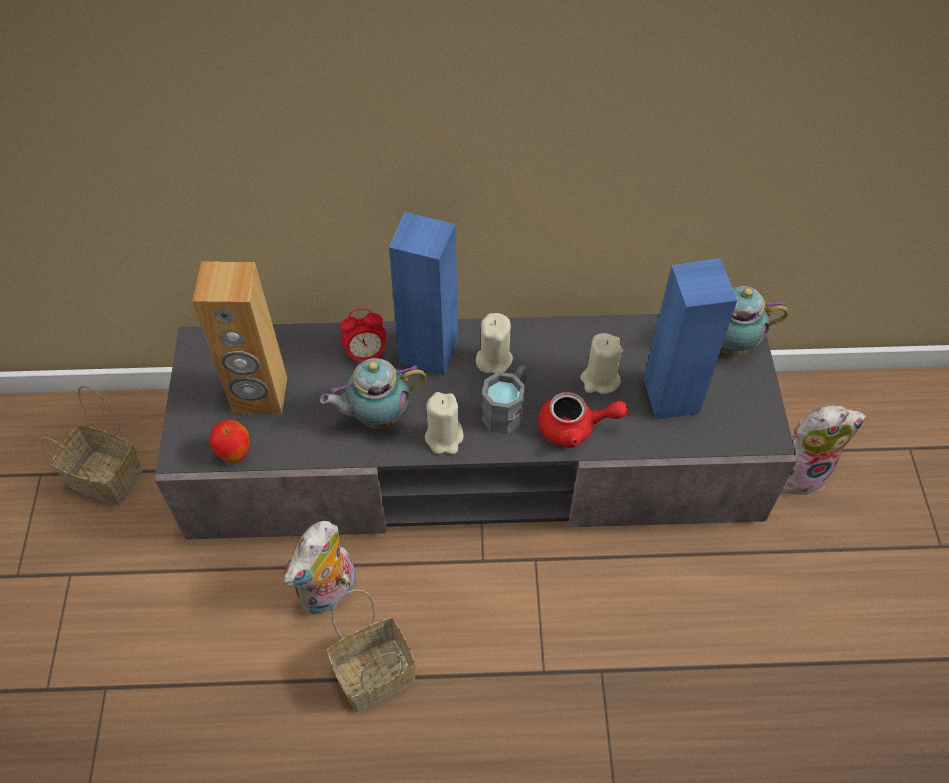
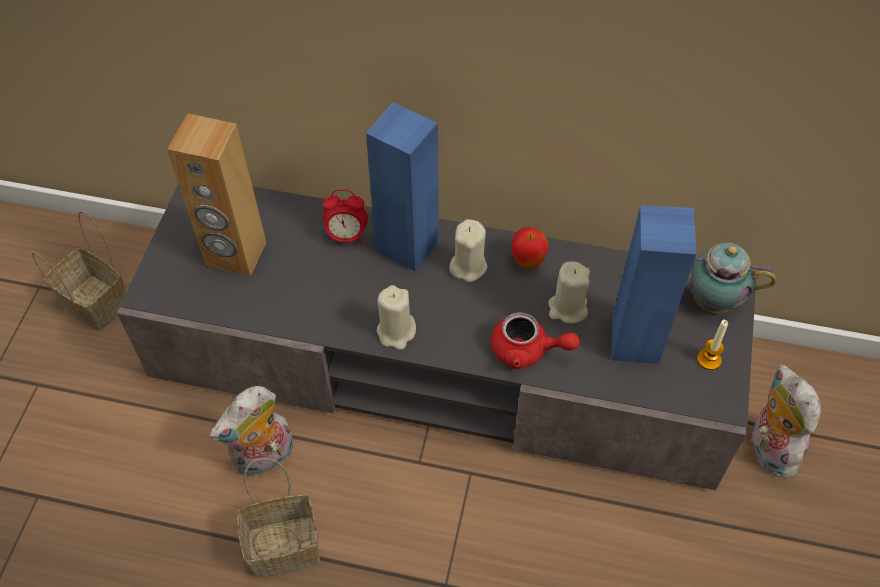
camera: 15 degrees right, 0 degrees up
(235, 454) = (196, 305): apple -> apple (528, 262)
(376, 416) = (338, 297): teapot -> none
(507, 409) = (466, 317): grey mug -> none
(743, 399) = (709, 359): none -> candle
(799, 471) = (768, 448): plush toy -> plush toy turned 105 degrees counterclockwise

